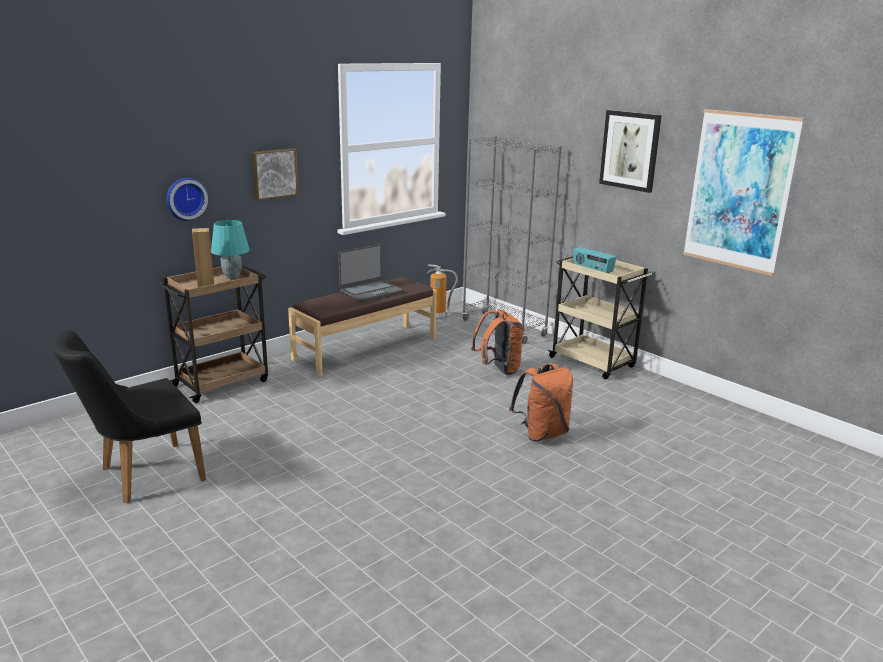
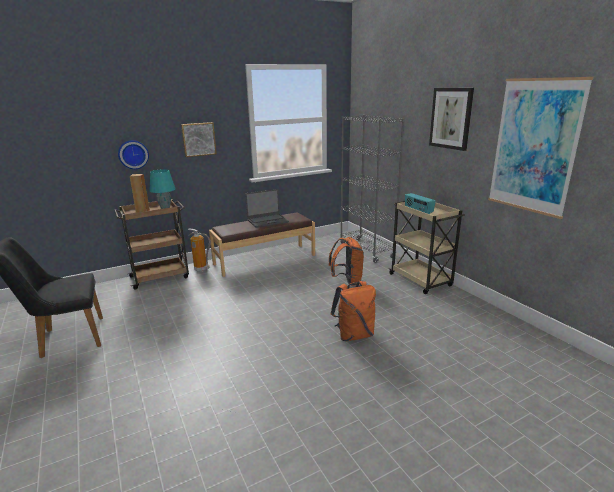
camera: 15 degrees right, 0 degrees up
(438, 316) = (326, 240): fire extinguisher -> fire extinguisher (201, 269)

